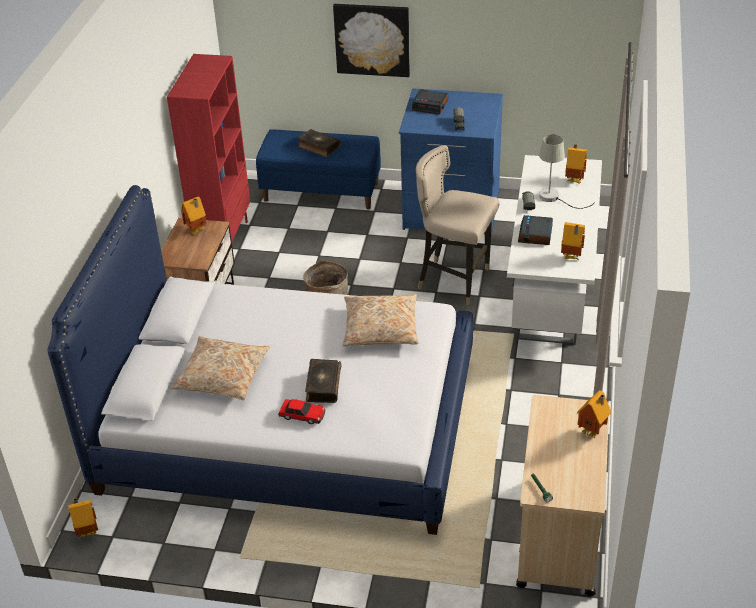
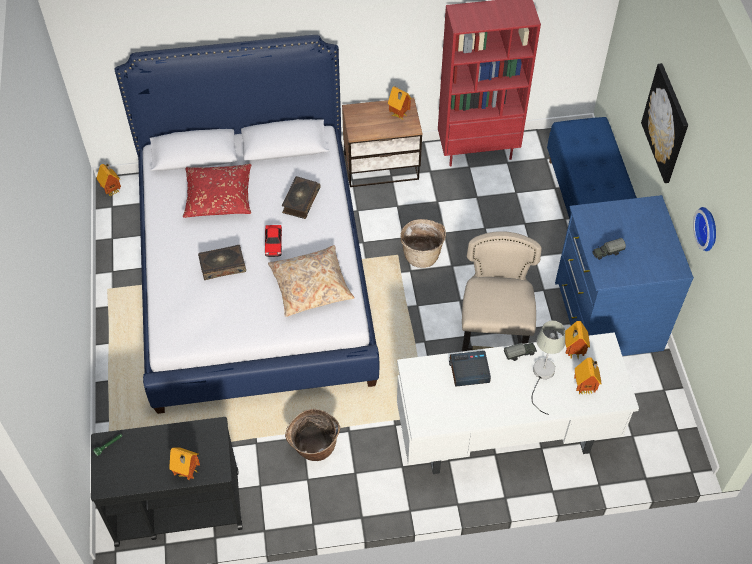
camera: 70 degrees right, 15 degrees up
(222, 376) = (218, 197): beige pillow -> red pillow
(302, 415) = (185, 263): toy car -> toy car (273, 243)
(318, 147) = (593, 164): book -> book (300, 201)
(430, 105) = (633, 219): alarm clock -> none
(490, 46) = (708, 228): none -> wall clock
(521, 418) = (314, 447): none -> basket
(558, 536) = (176, 507): beige cart -> black cart
(571, 258) = (441, 410): toy house -> toy house (572, 352)

